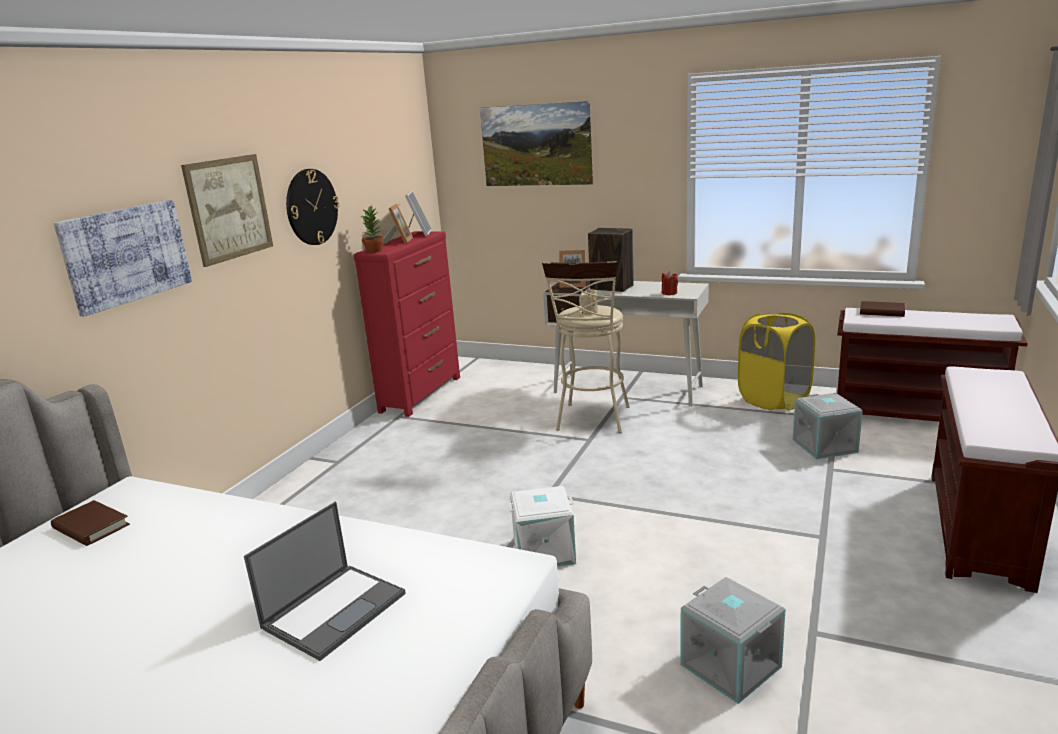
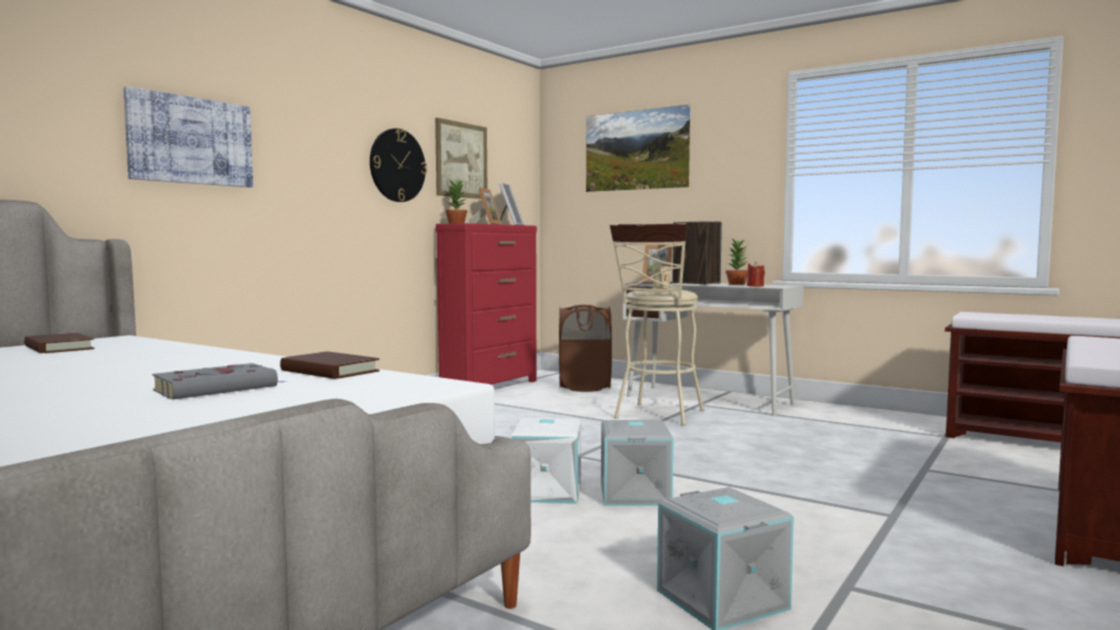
camera: 10 degrees right, 15 degrees down
(229, 208) = (308, 136): picture -> picture (461, 160)
(335, 609) = (219, 388): laptop -> grey book
(509, 382) = (584, 387): none -> brown laundry basket
(649, 286) = (736, 284): none -> potted plant
(774, 400) = (874, 419): yellow laundry basket -> none
(826, 446) = (926, 453): grey storage box -> grey storage box (636, 494)
(881, 312) = (1003, 314): brown book -> brown book (329, 371)

